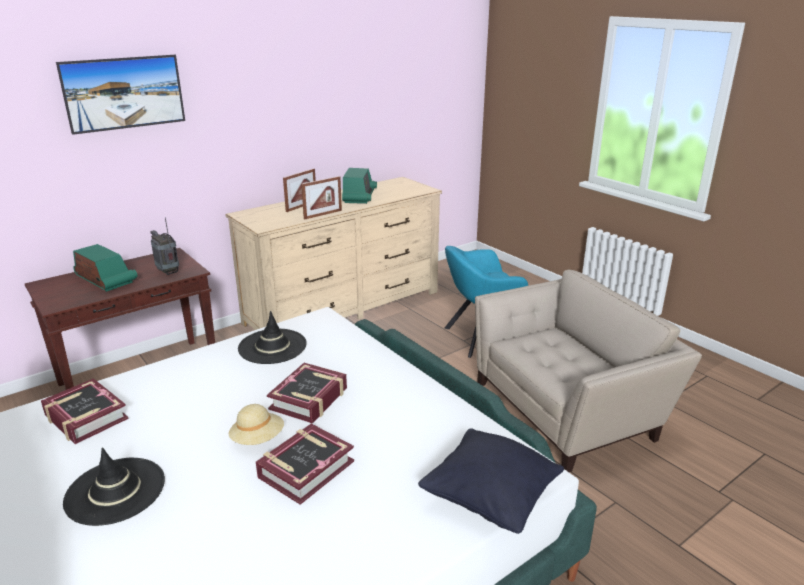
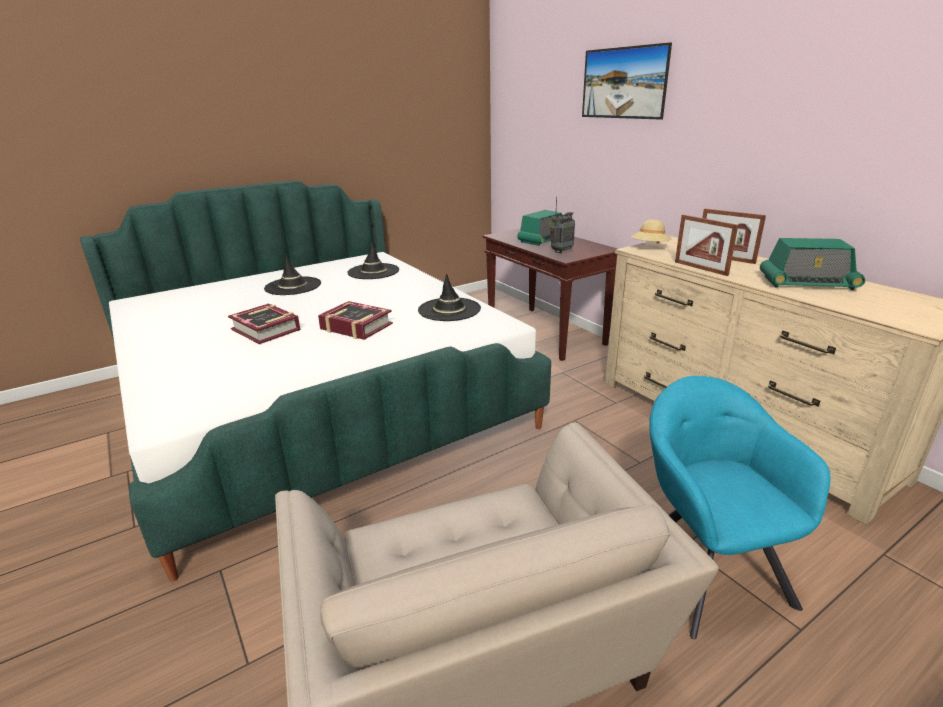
camera: 95 degrees right, 0 degrees up
(85, 417) = (373, 272): book -> black hat
(258, 439) = (314, 314): beige hat -> beige hat (650, 247)
(490, 499) = (157, 396): black pillow -> none

